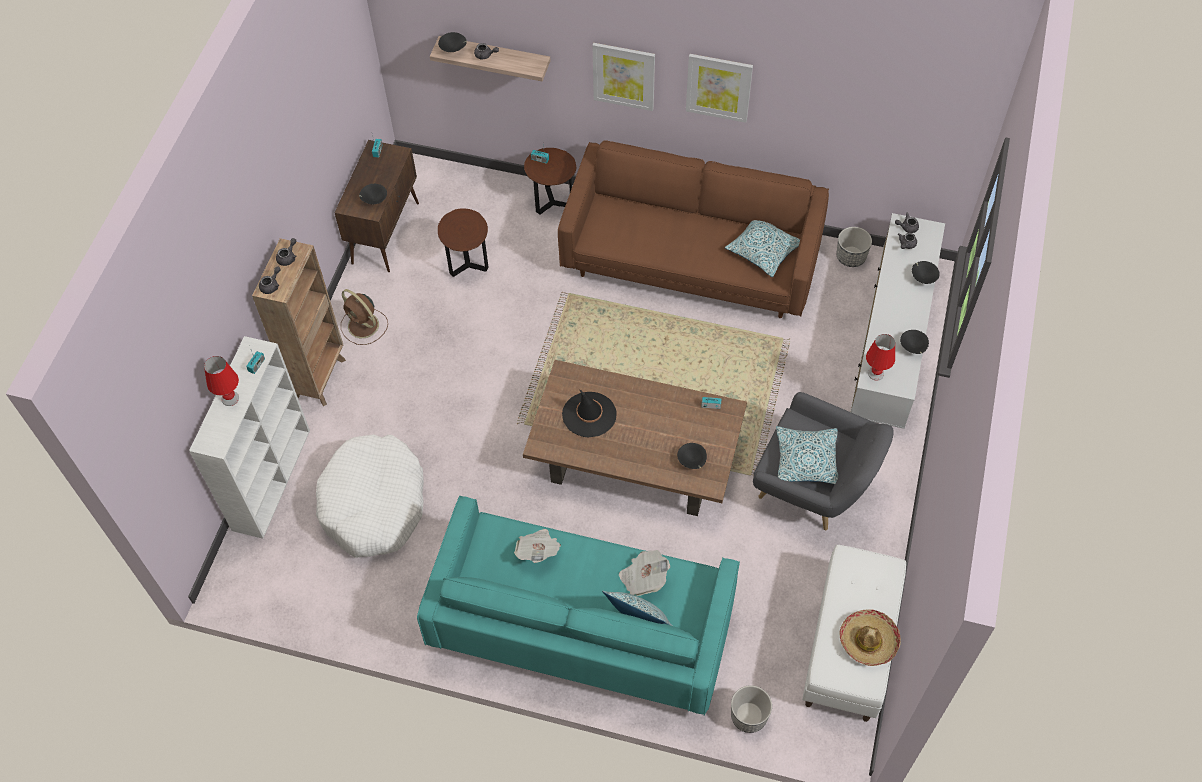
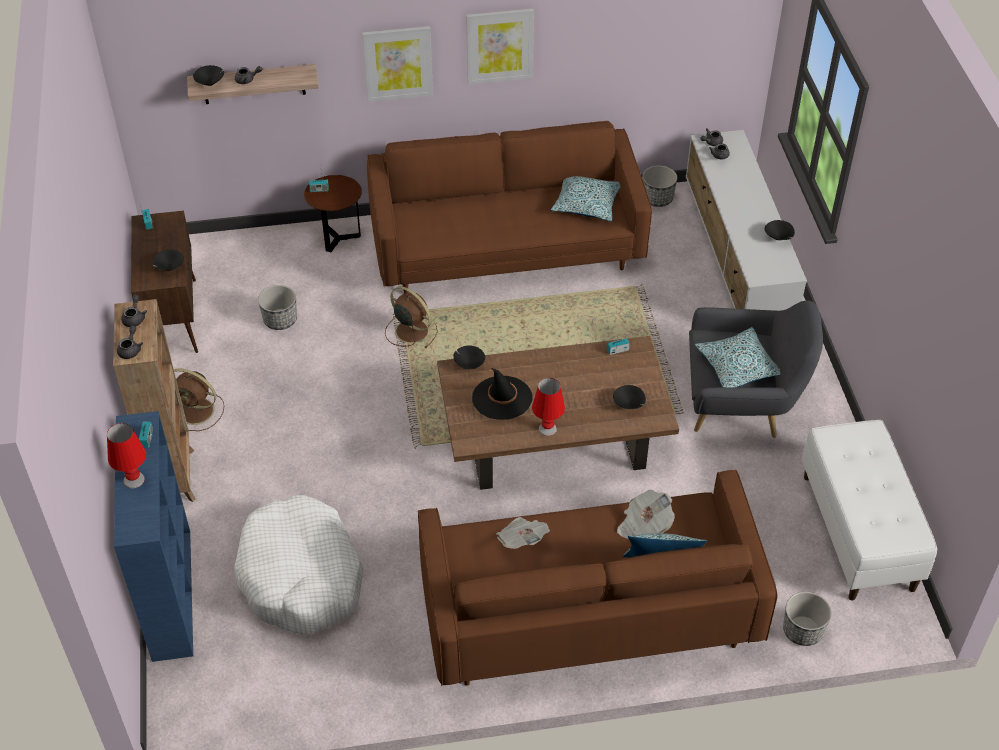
camera: 25 degrees left, 10 degrees down
(272, 478) = (171, 592): white bookcase -> blue bookcase
(468, 265) = (280, 320): brown side table -> planter
(568, 313) = (410, 330): none -> brown fan
(582, 625) = (588, 610): turquoise sofa -> brown sofa
(868, 640) = (892, 500): hat -> none
(875, 373) = (758, 270): red table lamp -> red table lamp (547, 428)
(923, 277) = (751, 179): black bowl -> black bowl (468, 364)

